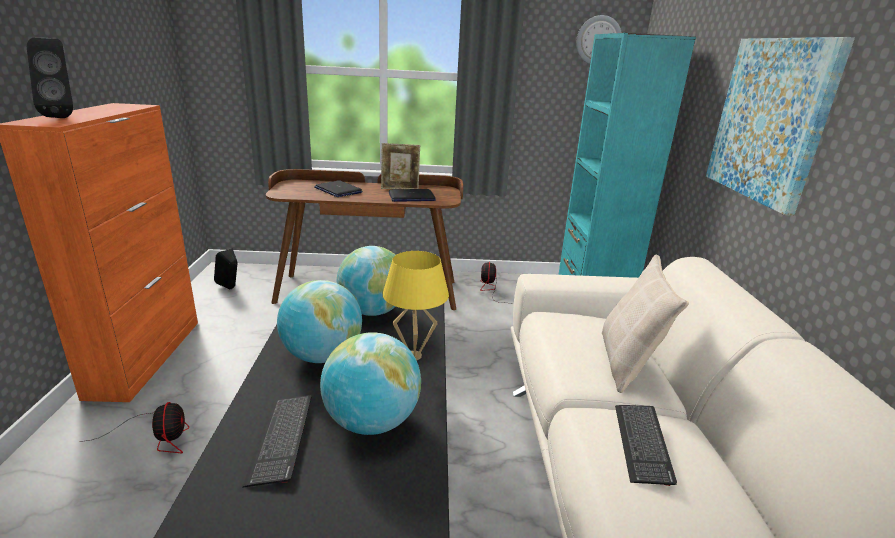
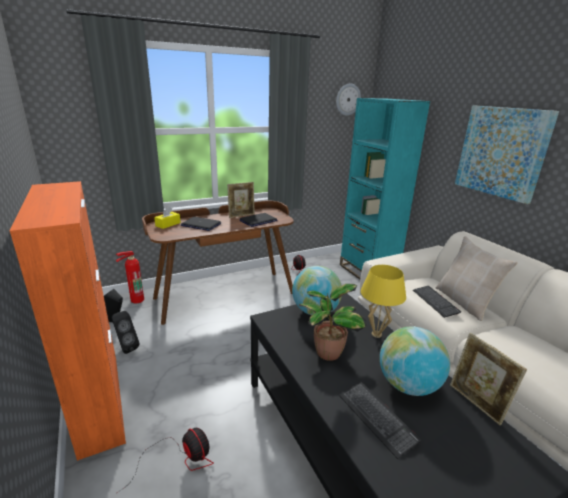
camera: 25 degrees left, 0 degrees up
(64, 117) = (49, 210): black speaker -> black speaker (126, 347)
(270, 273) = (135, 300): none -> fire extinguisher
(303, 184) = (168, 224): none -> yellow tissue box
(322, 356) = (326, 353): globe -> potted plant
(435, 476) = (476, 403): none -> picture frame
(642, 444) = (522, 346): keyboard -> keyboard (435, 302)

